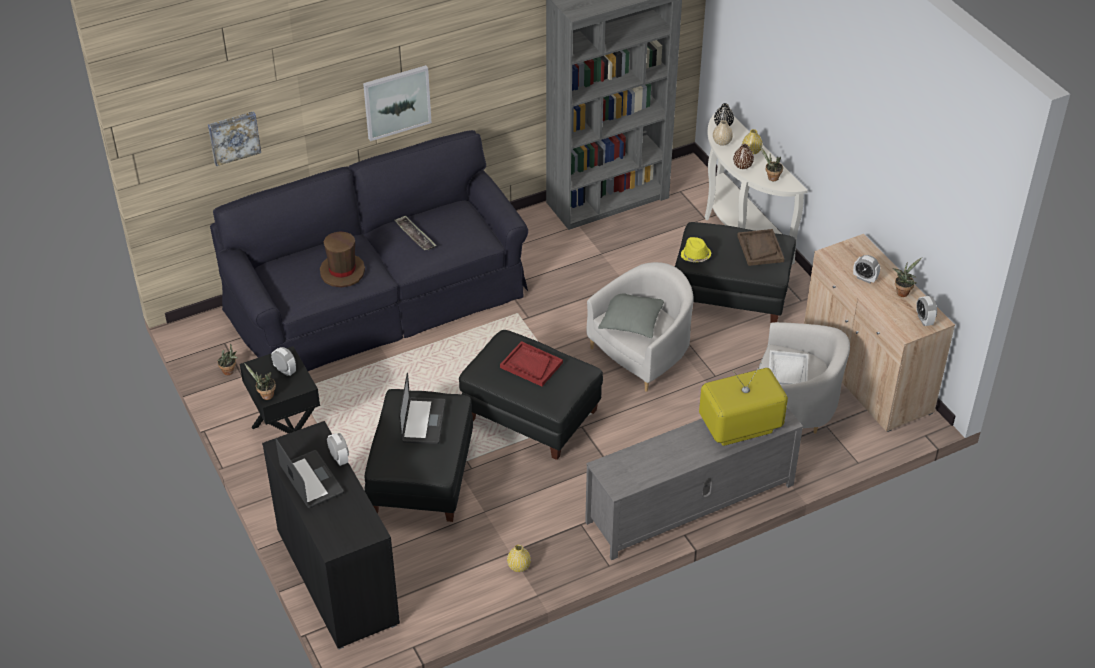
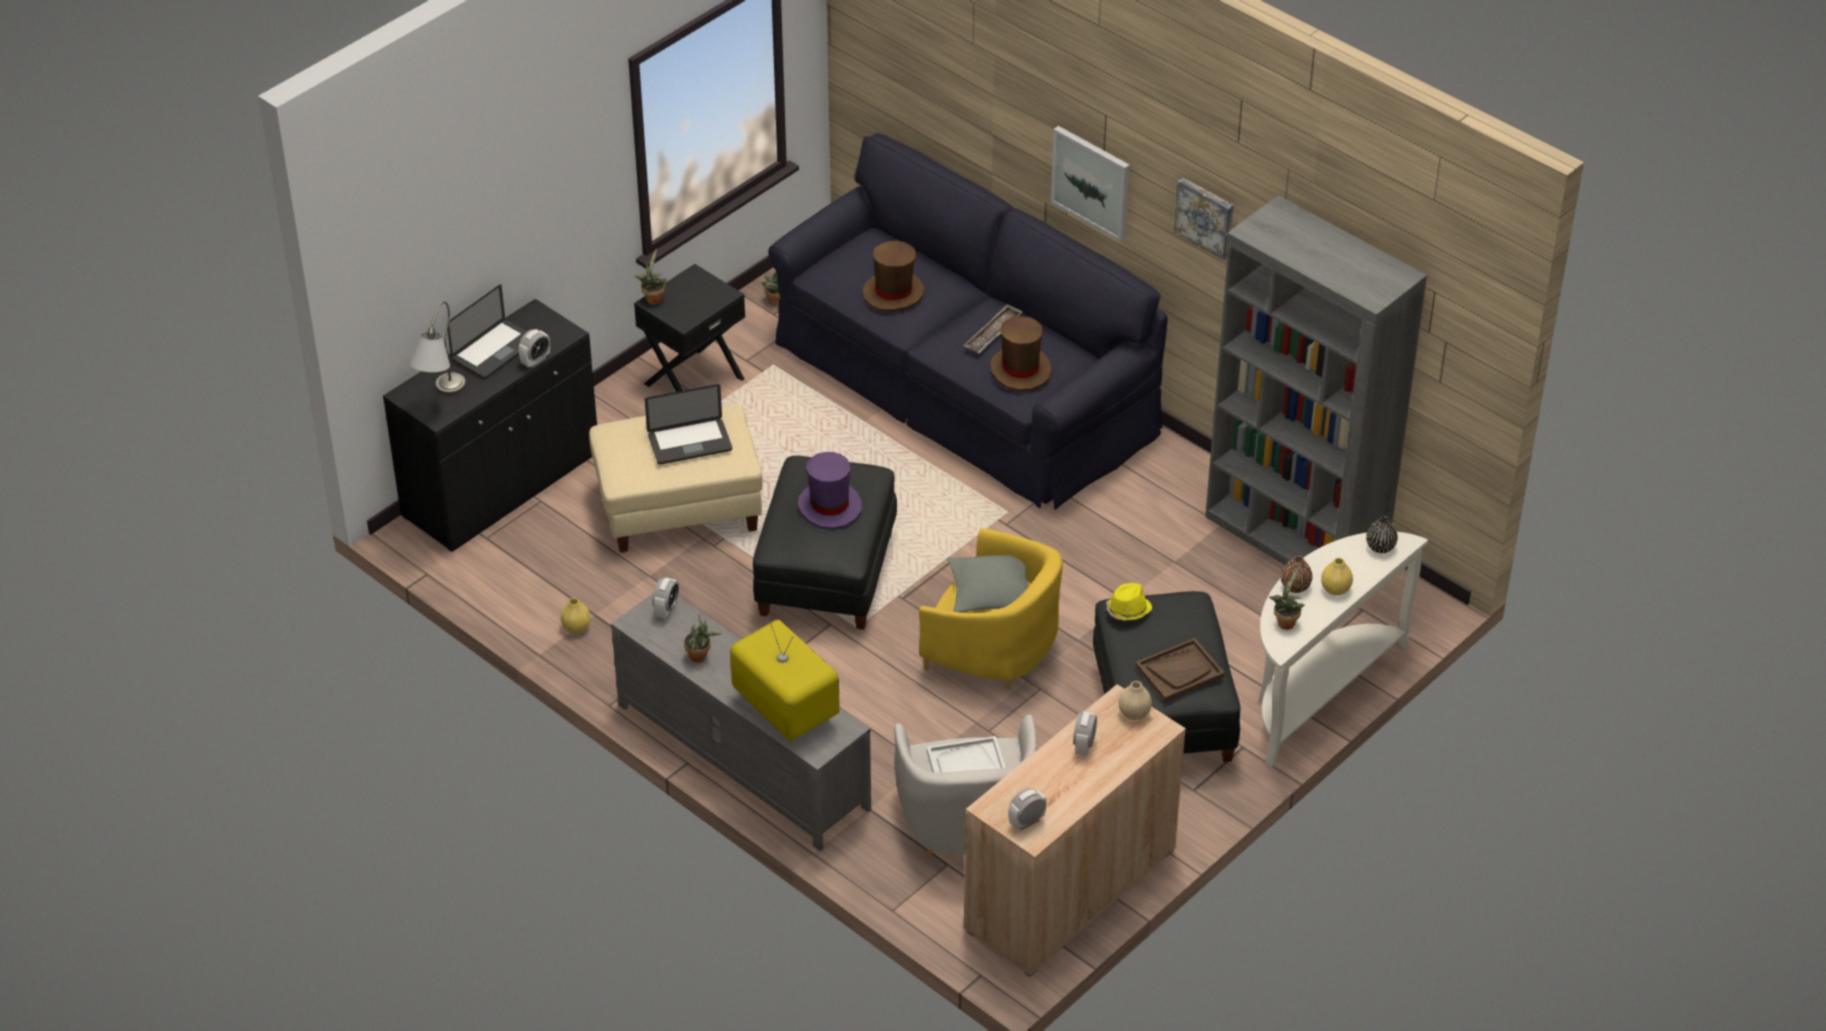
camera: 70 degrees right, 0 degrees up
(233, 137) = (920, 71): picture -> picture (1206, 217)
(285, 370) = (700, 300): alarm clock -> alarm clock (666, 610)
(351, 525) = (441, 398): none -> grey table lamp
(421, 478) = (679, 508): black ottoman -> beige ottoman
(460, 233) = (1021, 370): none -> brown hat
(531, 365) = (830, 507): red tray -> purple hat
(642, 354) = (994, 649): white armchair -> yellow armchair
(722, 142) = (1337, 554): beige vase -> beige vase (1134, 713)
(902, 292) = (1076, 790): potted plant -> potted plant (701, 656)

